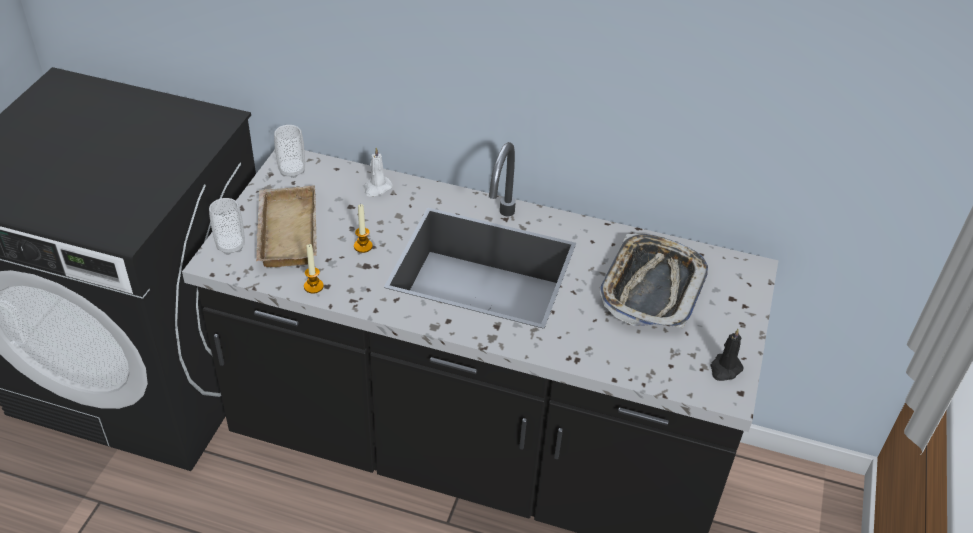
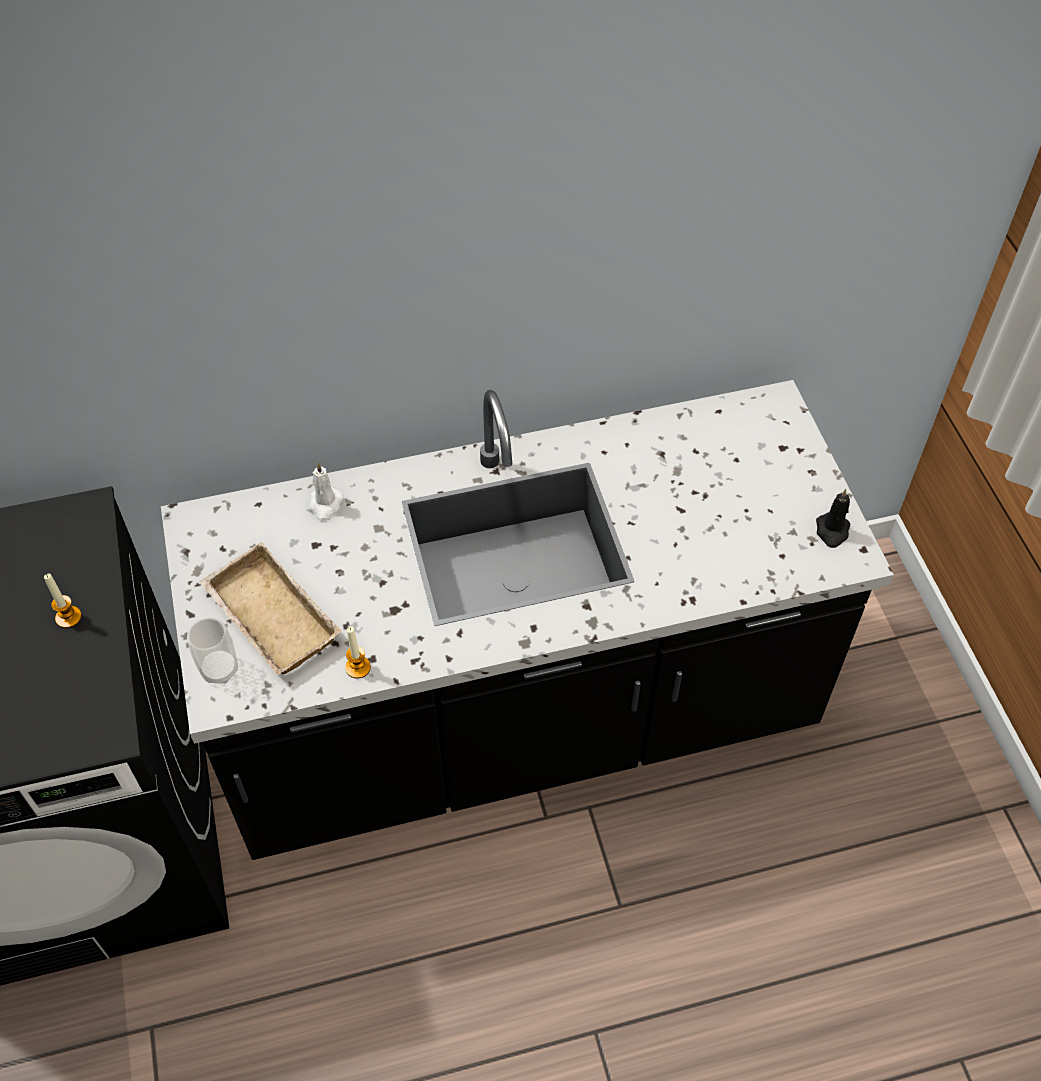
camera: 30 degrees left, 10 degrees up
(292, 170) = (208, 533): cup -> none
(363, 246) = (371, 587): candle -> candle (68, 617)
(651, 287) = (700, 476): tray -> none

